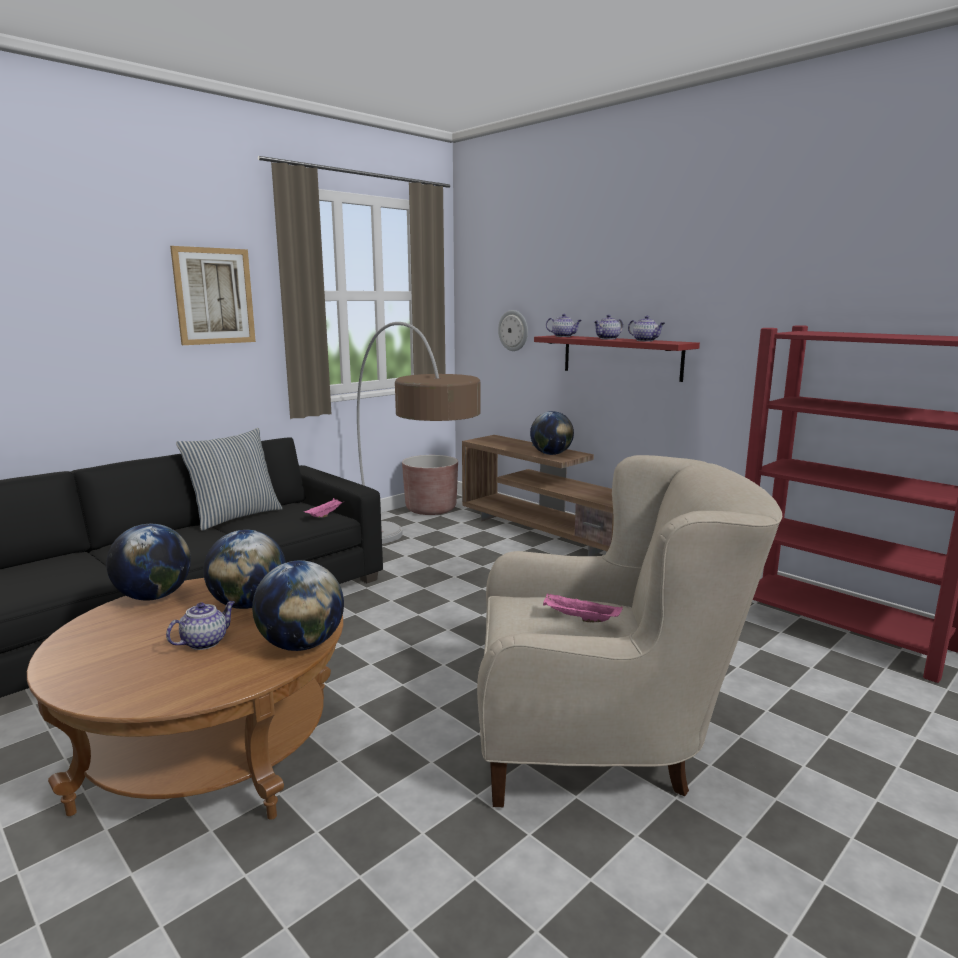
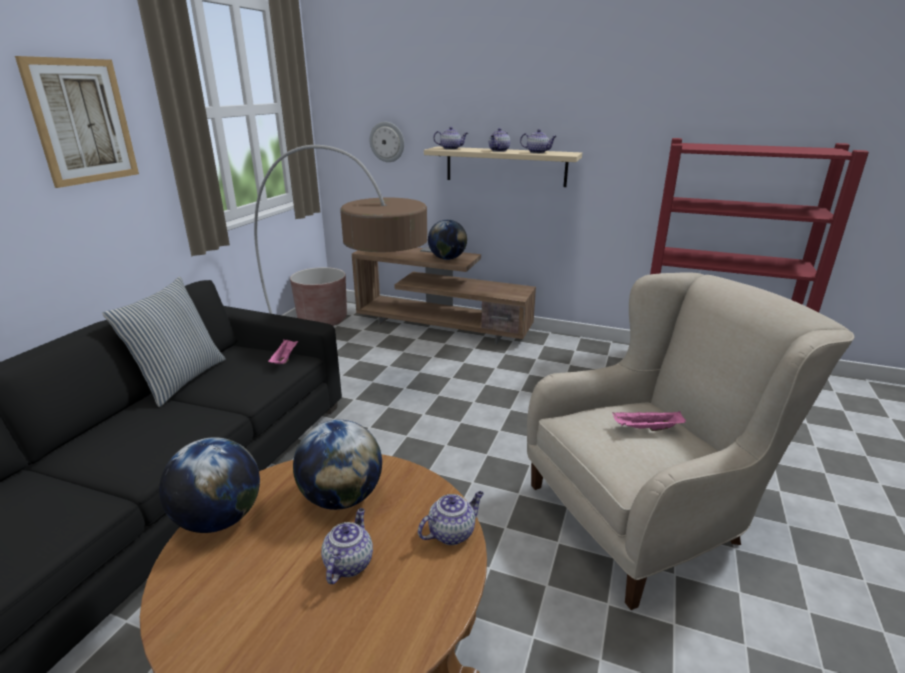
camera: 25 degrees left, 10 degrees up
(302, 645) = (452, 532): globe -> teapot
(621, 357) = (505, 166): red shelf -> beige shelf

